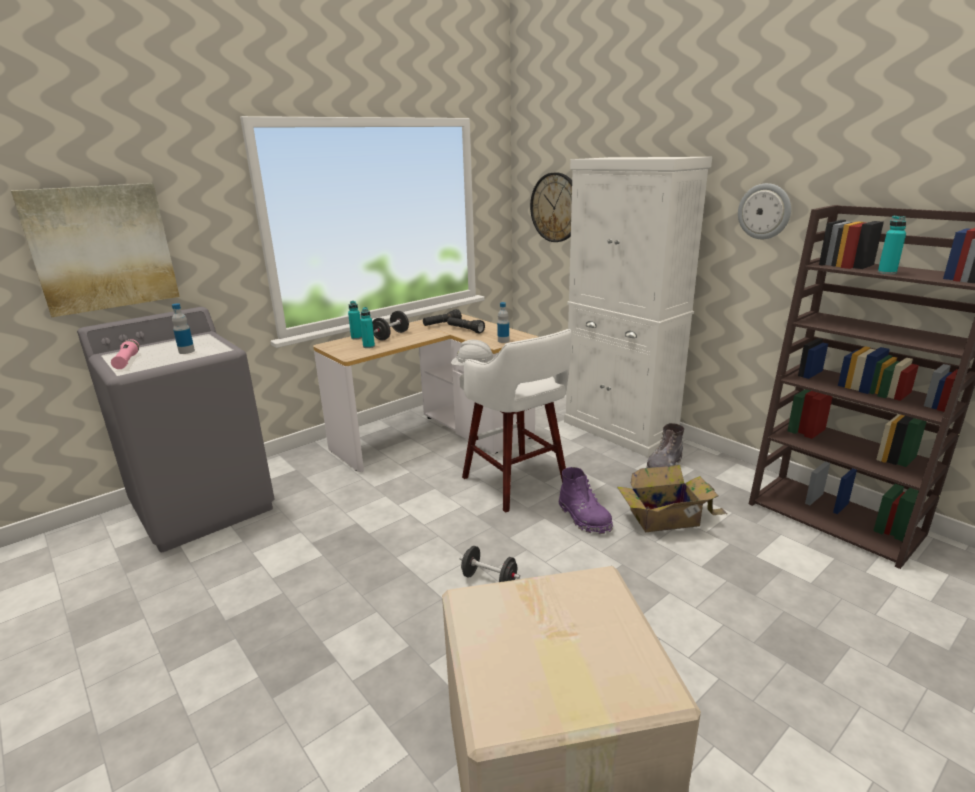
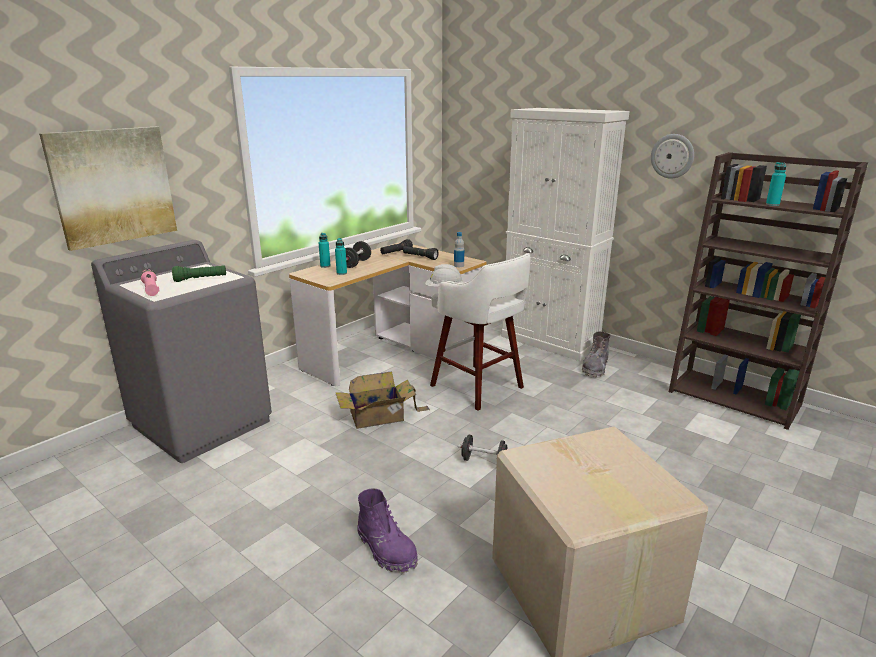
camera: 10 degrees left, 0 degrees up
(186, 351) = (201, 279): bottle -> green flashlight
(556, 207) = (486, 149): wall clock -> none
(584, 518) = (544, 410): purple boot -> purple boot (386, 549)
(667, 518) = (610, 406): cardboard box -> cardboard box (379, 416)

